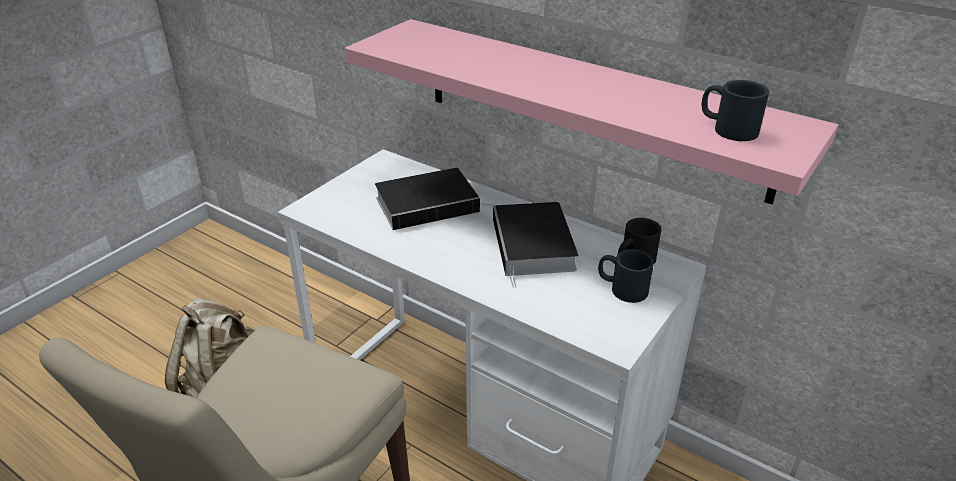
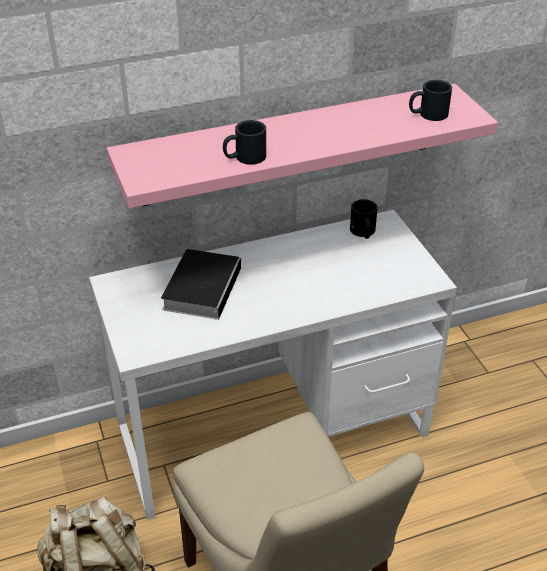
camera: 55 degrees left, 5 degrees up
(534, 246) = (307, 264): book -> none
(622, 288) = (385, 251): black mug -> black mug (244, 158)

